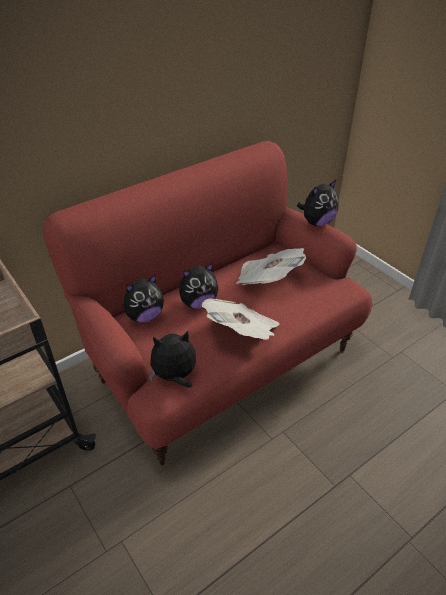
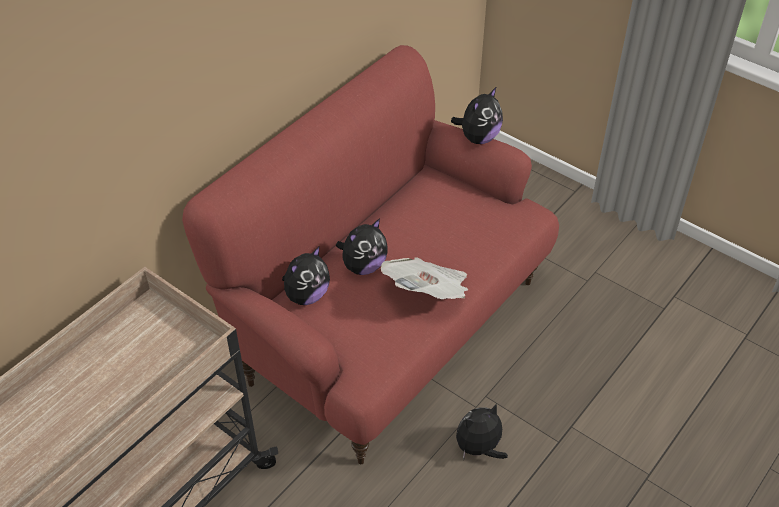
camera: 15 degrees left, 5 degrees up
(175, 377) = (372, 360): plush toy -> plush toy (479, 448)
(268, 280) = (435, 221): newspaper -> none

